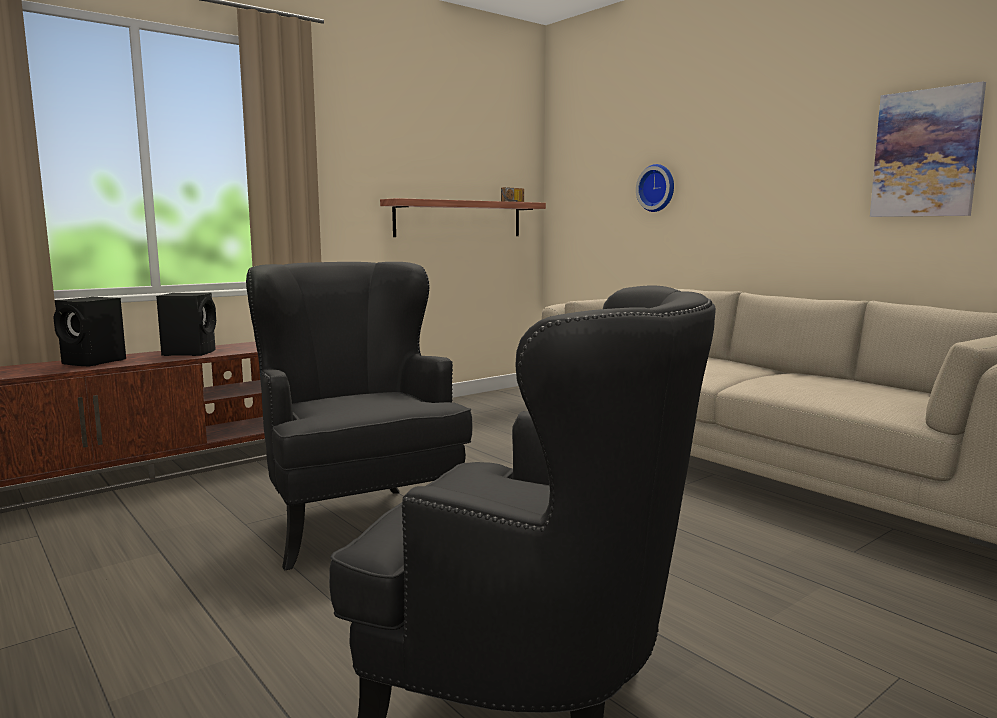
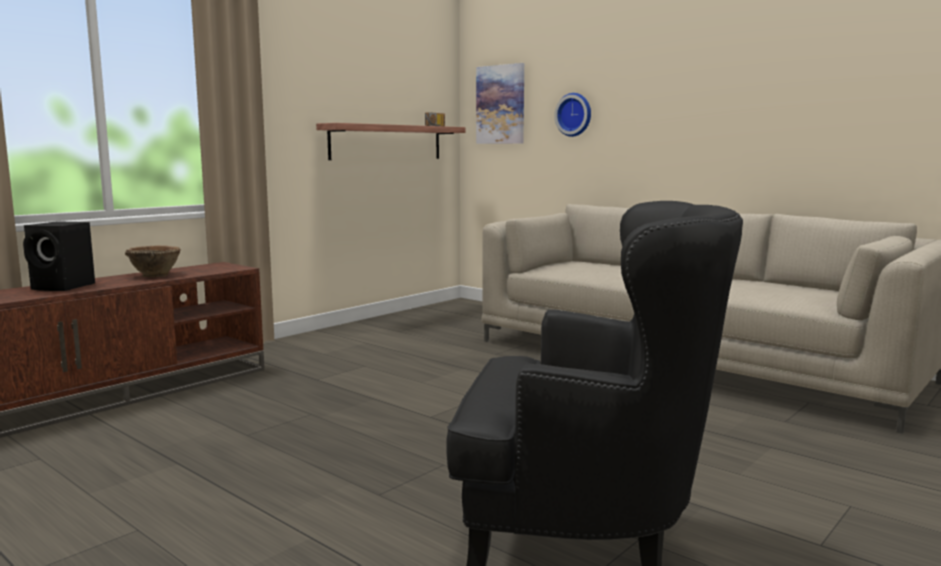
camera: 10 degrees left, 0 degrees up
(190, 352) = (155, 275): black speaker -> brown bowl
(359, 518) = (355, 423): black armchair -> none
(925, 153) = (814, 89): picture -> picture (500, 104)

